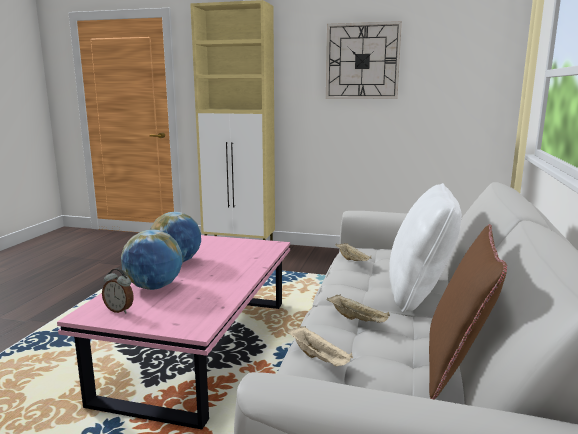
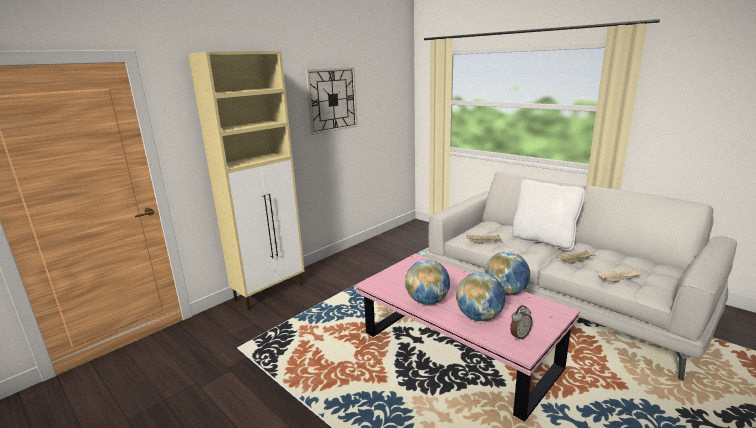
camera: 60 degrees left, 5 degrees up
(225, 293) = (506, 292): none -> globe
(456, 367) = (628, 255): brown pillow -> none

